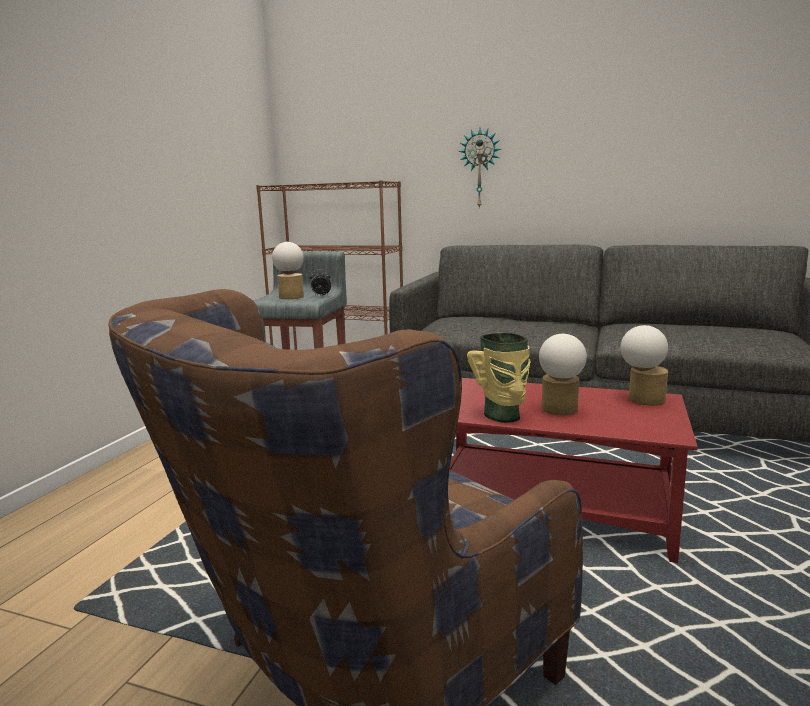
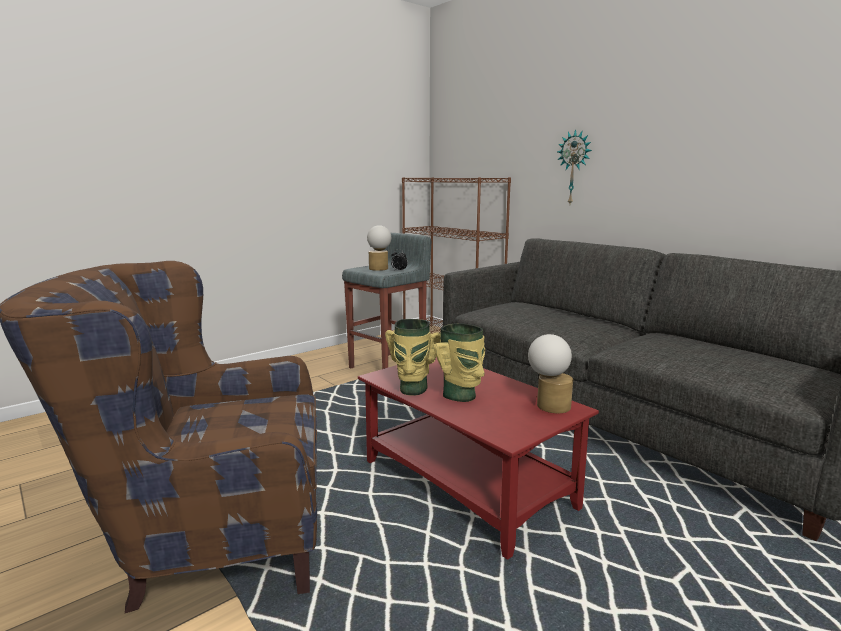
camera: 30 degrees right, 0 degrees up
(559, 411) = (461, 396): table lamp -> vase

